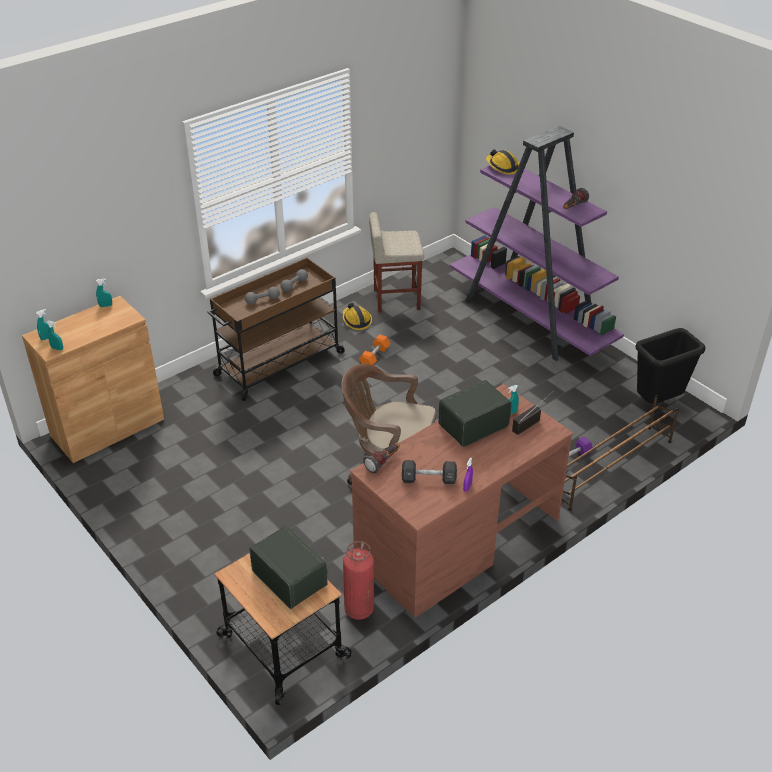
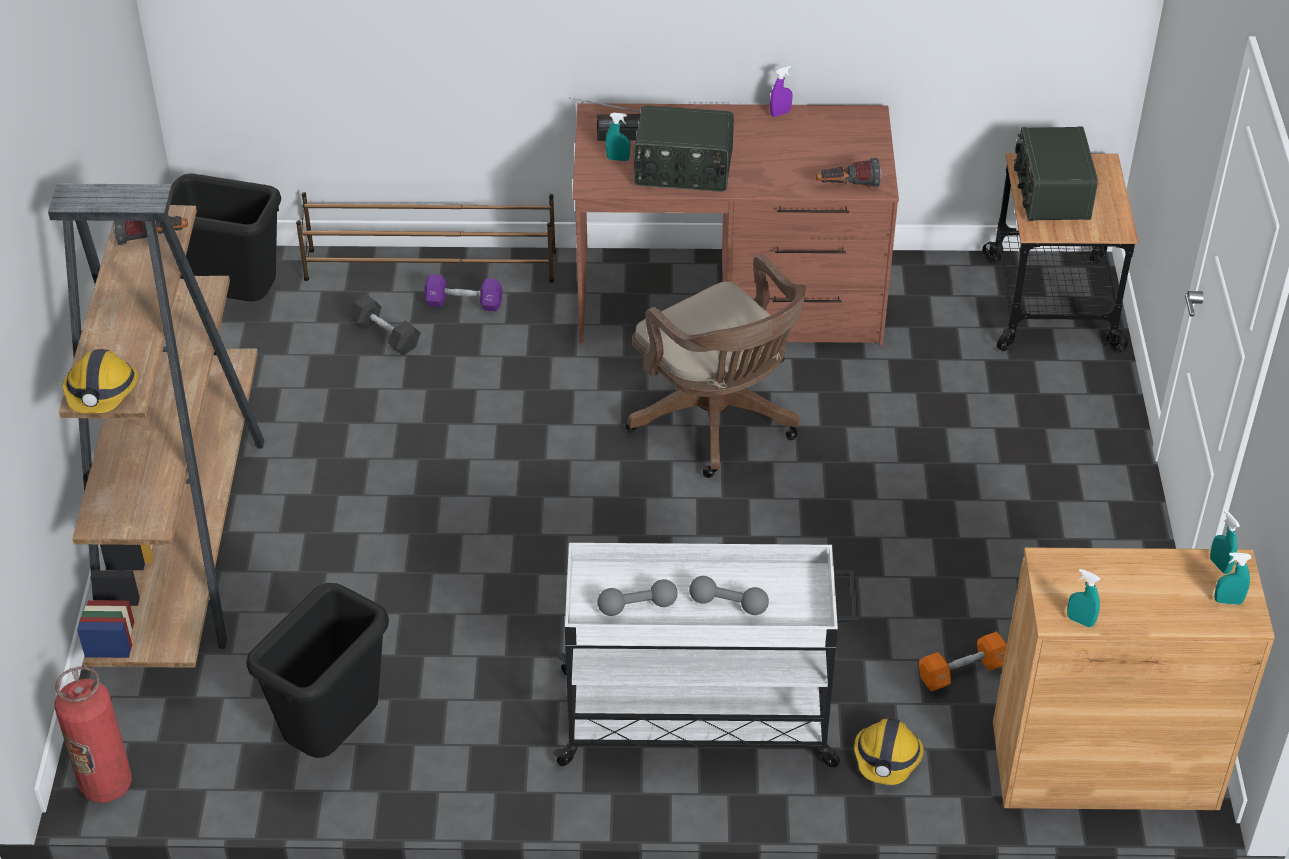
camera: 140 degrees left, 5 degrees up
(278, 364) = (701, 719): brown cart -> white cart
(356, 320) = (462, 733): hard hat -> hard hat (887, 758)
(359, 609) = (929, 292): fire extinguisher -> fire extinguisher (106, 784)
(374, 357) = (523, 628): orange dumbbell -> orange dumbbell (962, 671)
(395, 299) = (333, 738): beige stool -> black trash can
(428, 479) = (814, 142): black dumbbell -> black dumbbell (386, 335)
(531, 320) = (184, 535): purple bookcase -> brown bookcase

